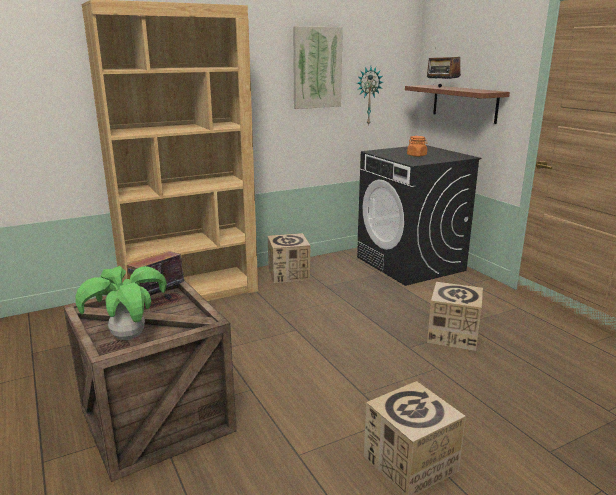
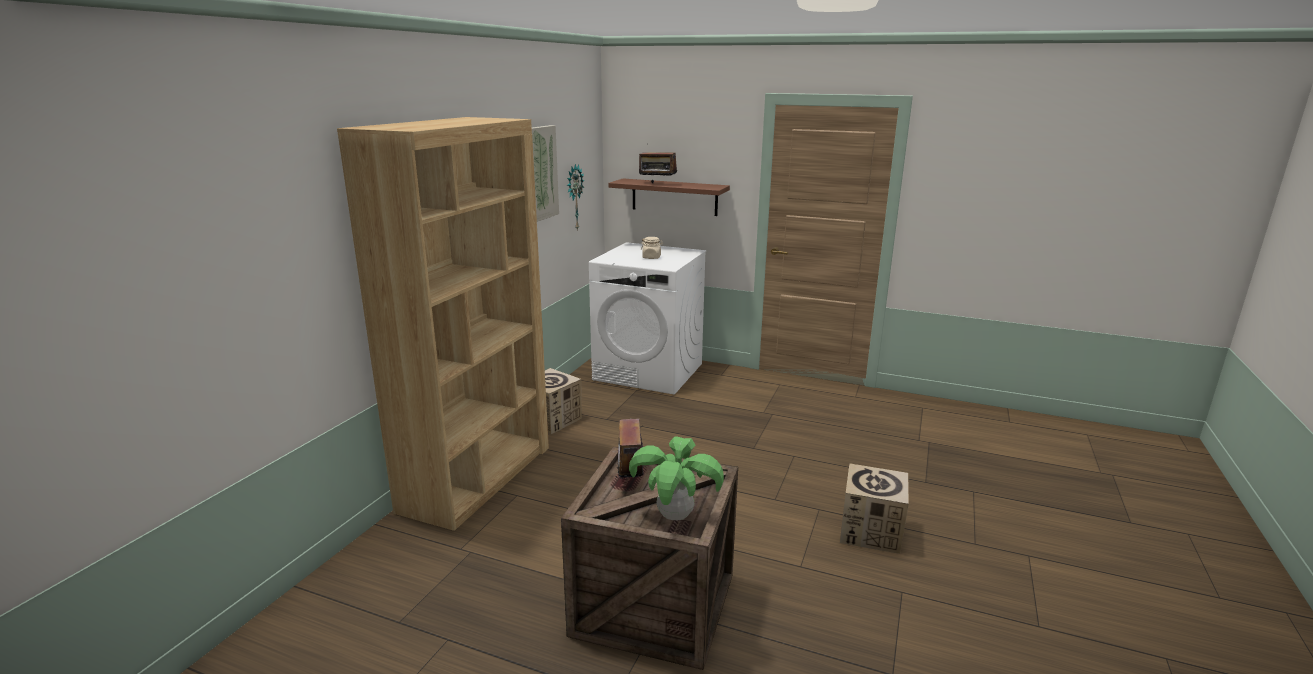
camera: 40 degrees left, 0 degrees up
(410, 264) = (649, 372): black washing machine -> white washing machine
(416, 155) = (651, 257): orange jar -> beige jar
(453, 335) = (768, 425): cardboard box -> none

